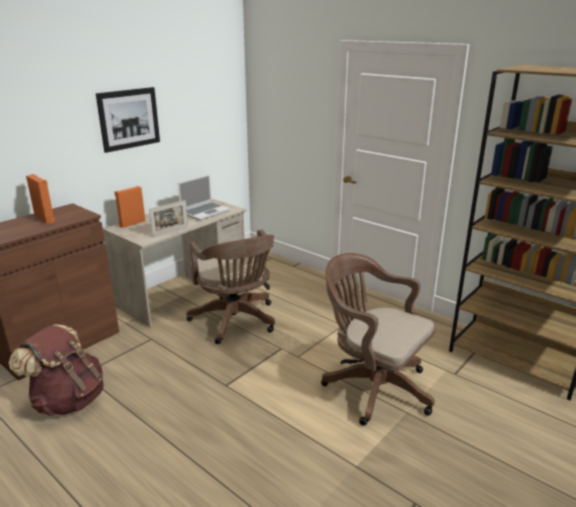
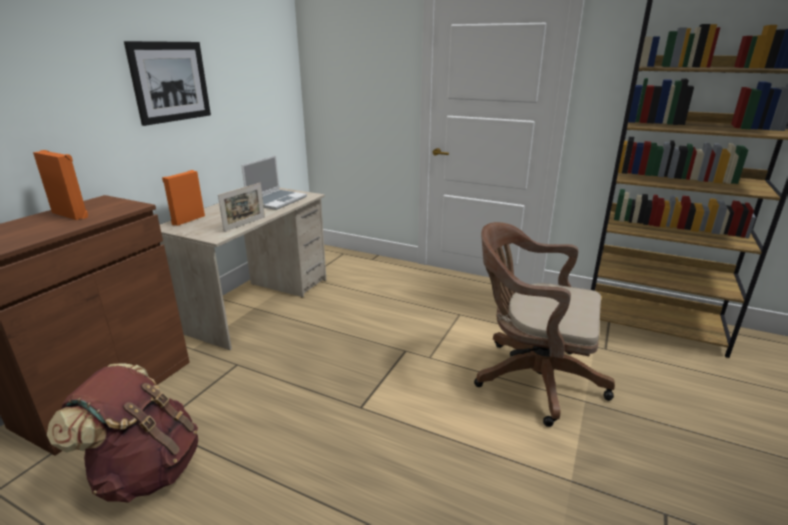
camera: 15 degrees left, 0 degrees up
(235, 321) = (336, 328): brown office chair -> none

